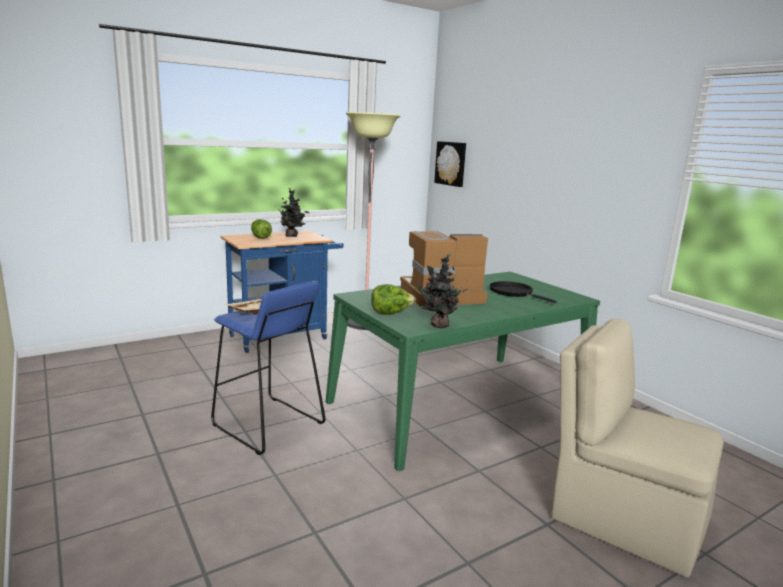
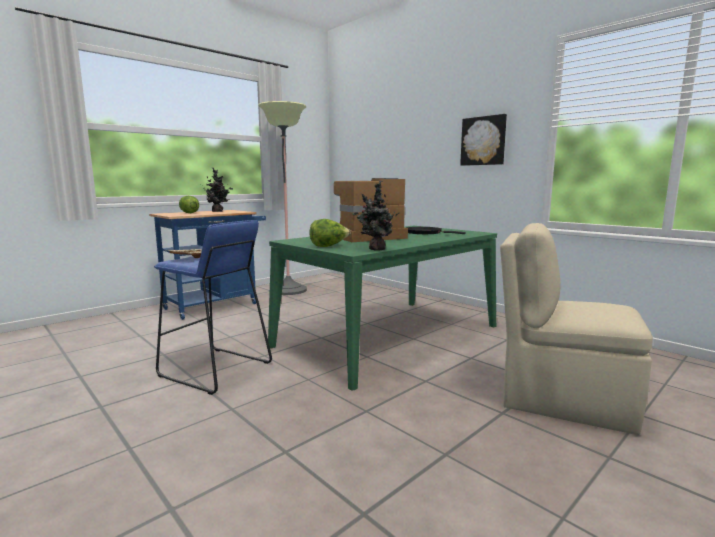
camera: 10 degrees left, 5 degrees down
(451, 163) = (348, 152): picture -> picture (483, 141)

